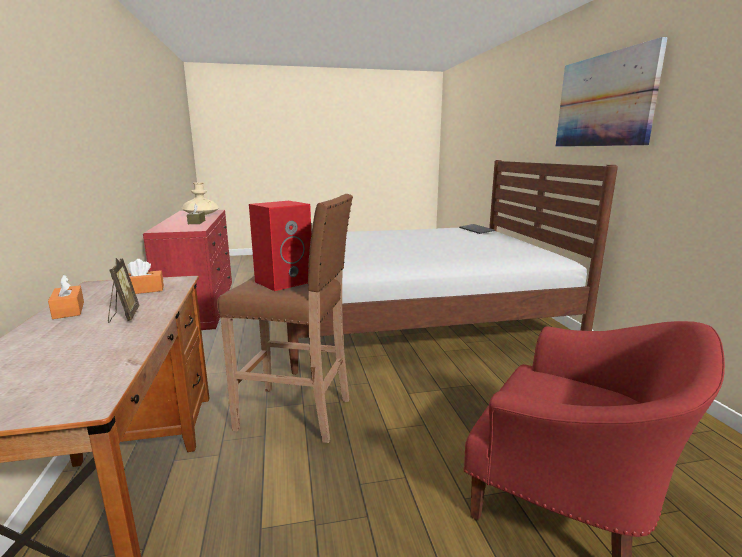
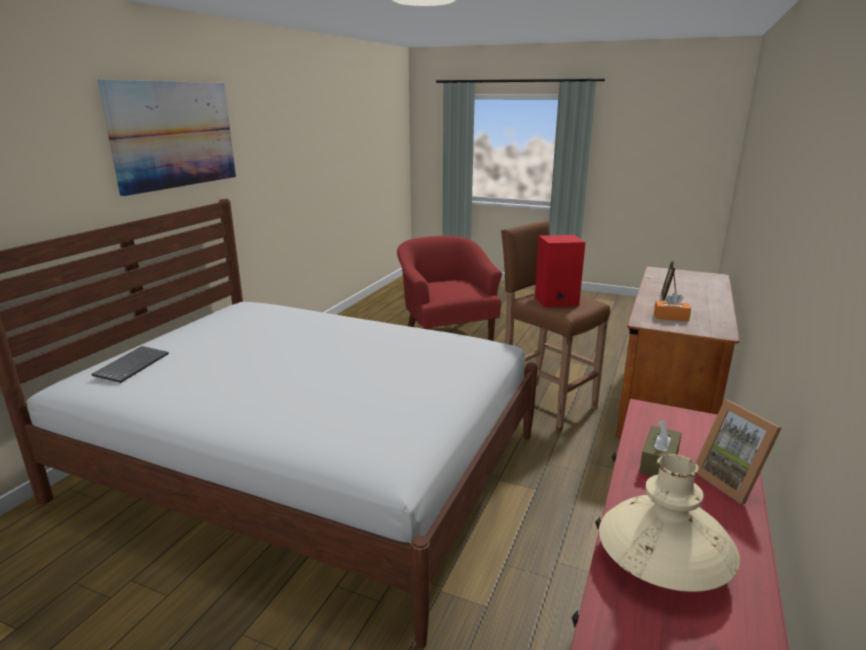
camera: 145 degrees left, 5 degrees up
(68, 310) = (712, 310): orange tissue box -> none
(169, 223) = (732, 481): none -> picture frame

